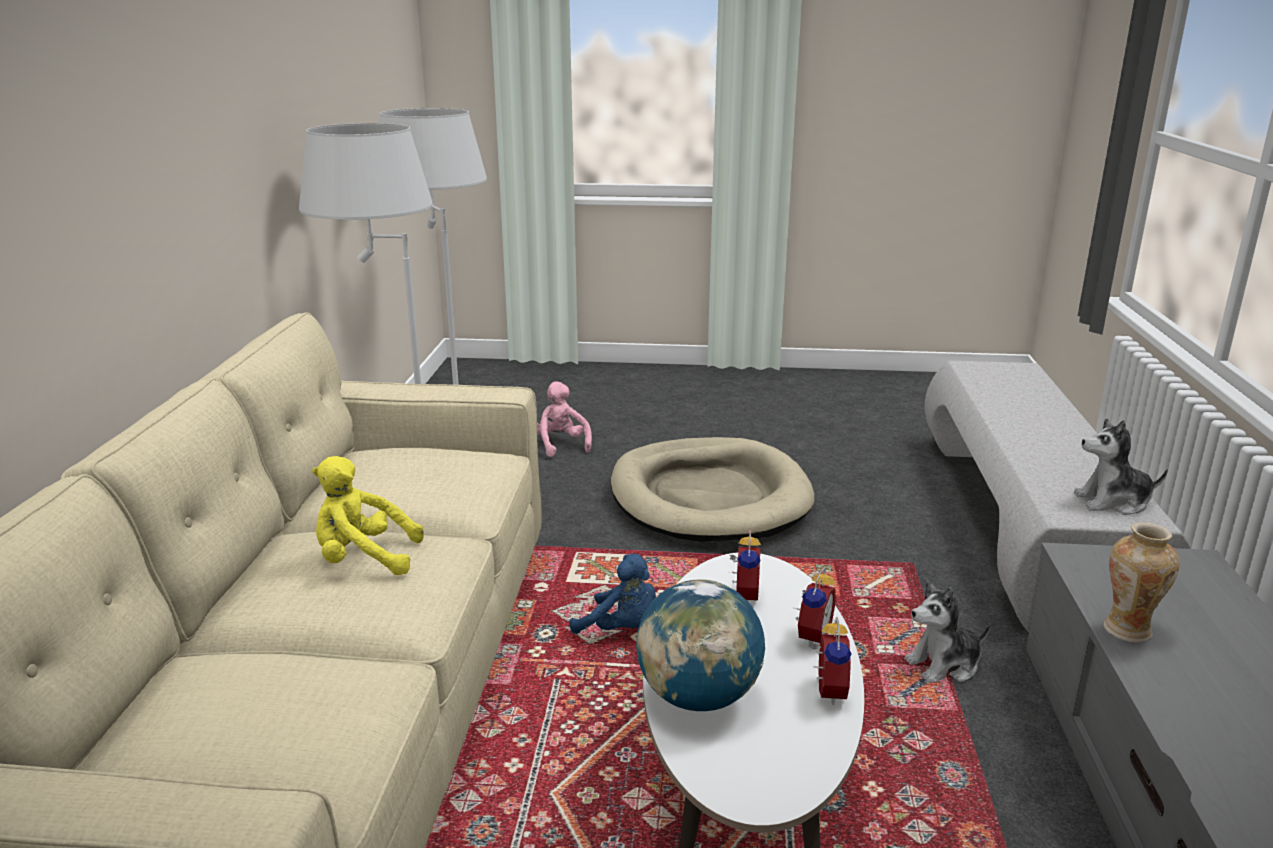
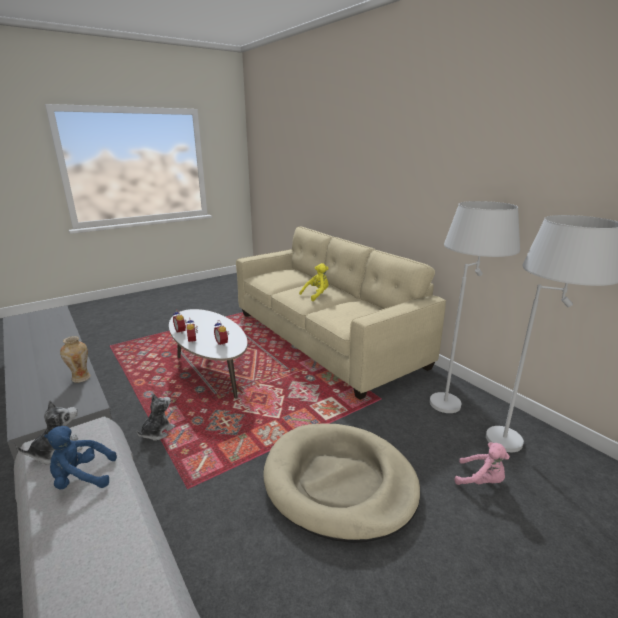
camera: 140 degrees right, 0 degrees up
(621, 629) = (289, 391): blue plush toy -> blue plush toy (81, 478)
(698, 697) = (213, 320): globe -> none

